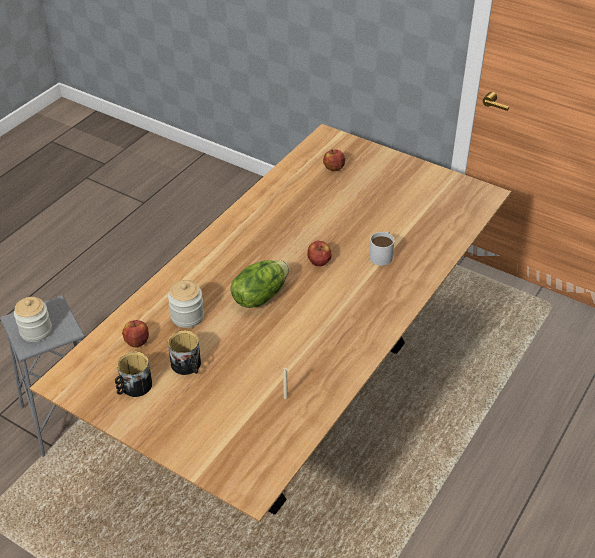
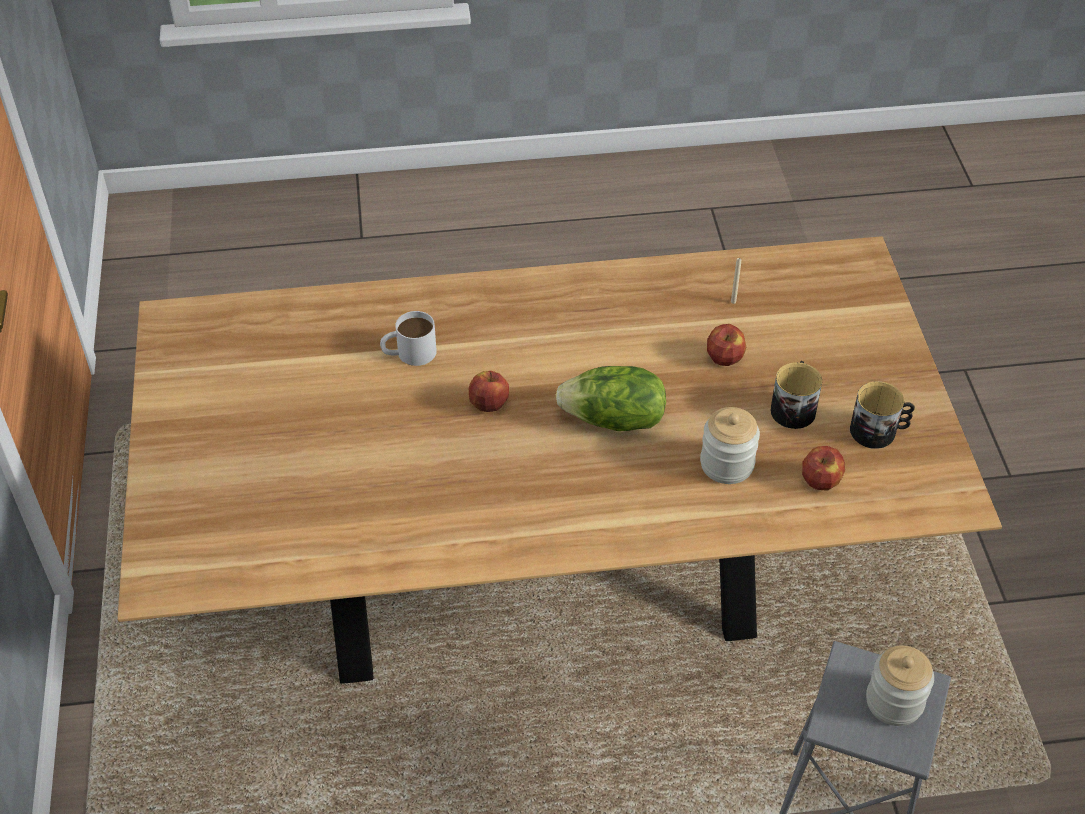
camera: 130 degrees left, 5 degrees up
(334, 168) = (249, 517): apple -> apple (724, 357)

